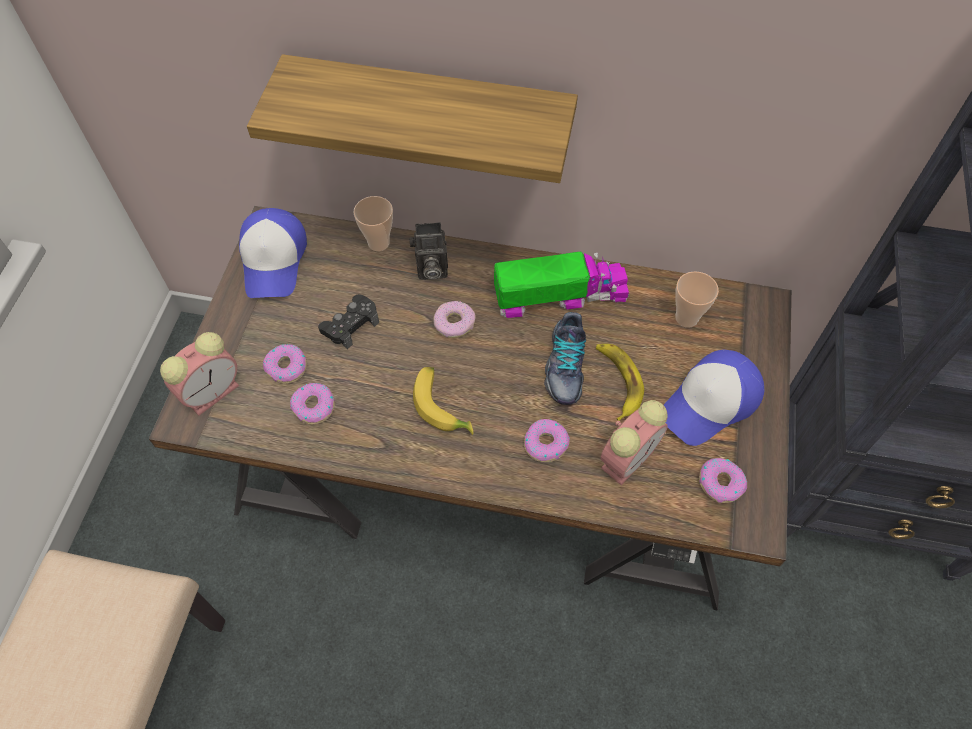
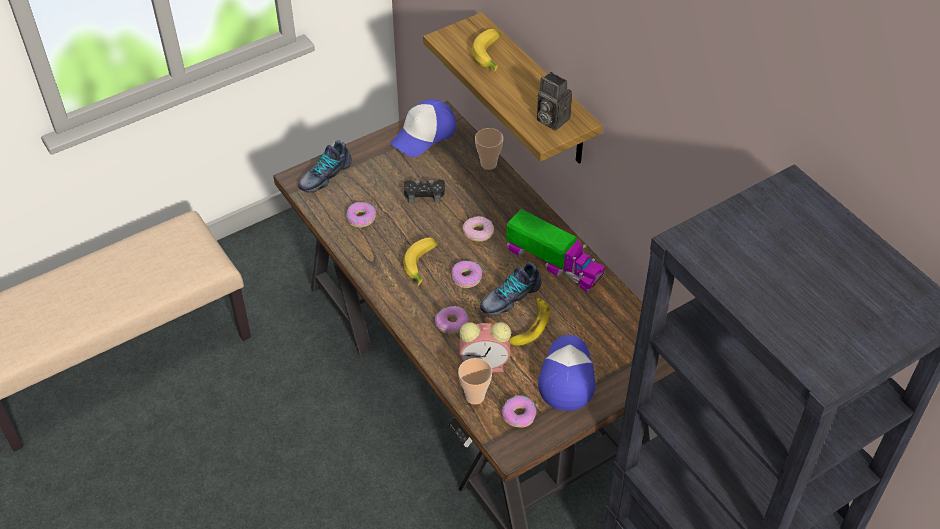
camera: 45 degrees right, 10 degrees down
(213, 390) = (324, 175): alarm clock -> shoe
(286, 367) = (369, 190): donut -> donut (466, 277)
(361, 97) = (491, 56): none -> banana
(430, 269) = (499, 197): camera -> camera (550, 119)
(686, 318) = (612, 327): cup -> cup (475, 396)
(710, 403) = (566, 376): cap -> cap turned 90 degrees clockwise

